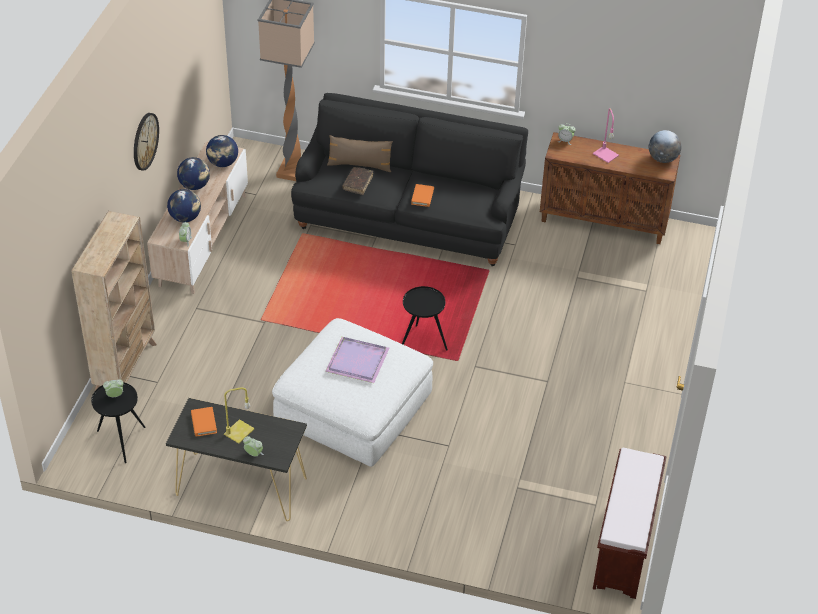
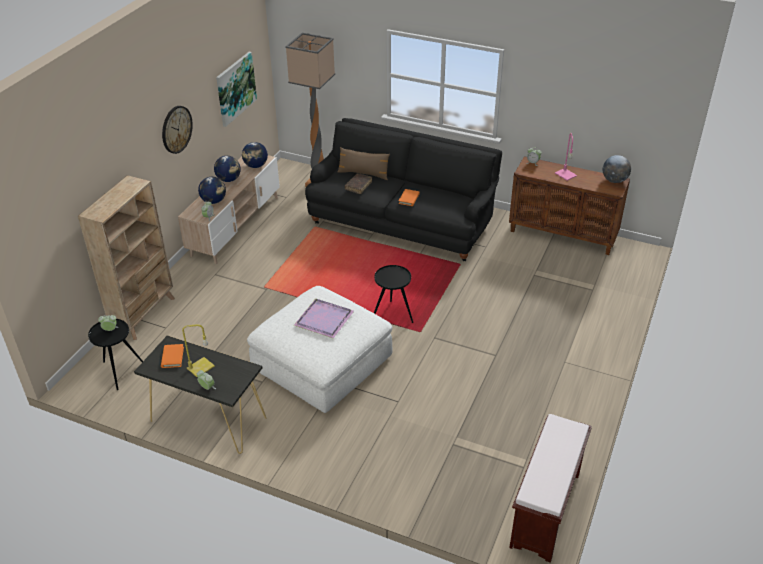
camera: 10 degrees right, 5 degrees down
(194, 71) = (235, 88): none -> picture

